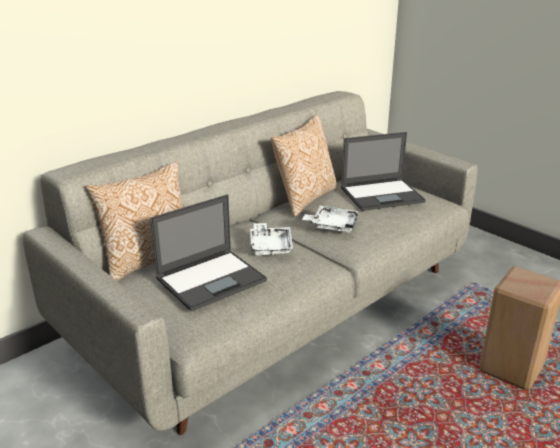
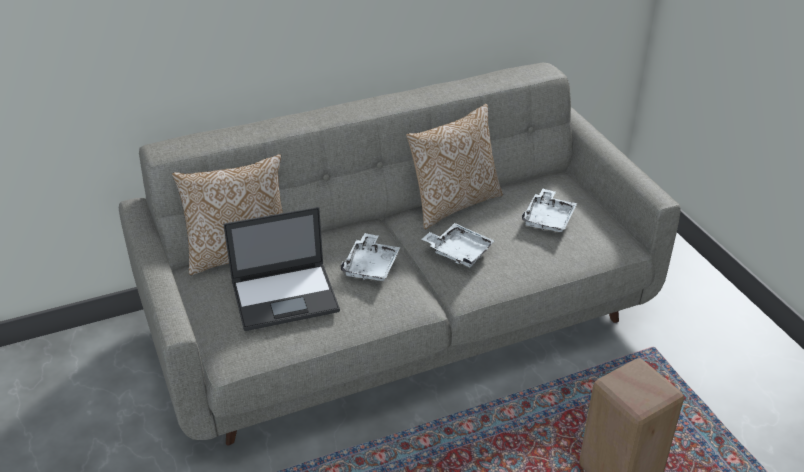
camera: 20 degrees right, 10 degrees up
(382, 195) = (548, 219): laptop -> white tray

